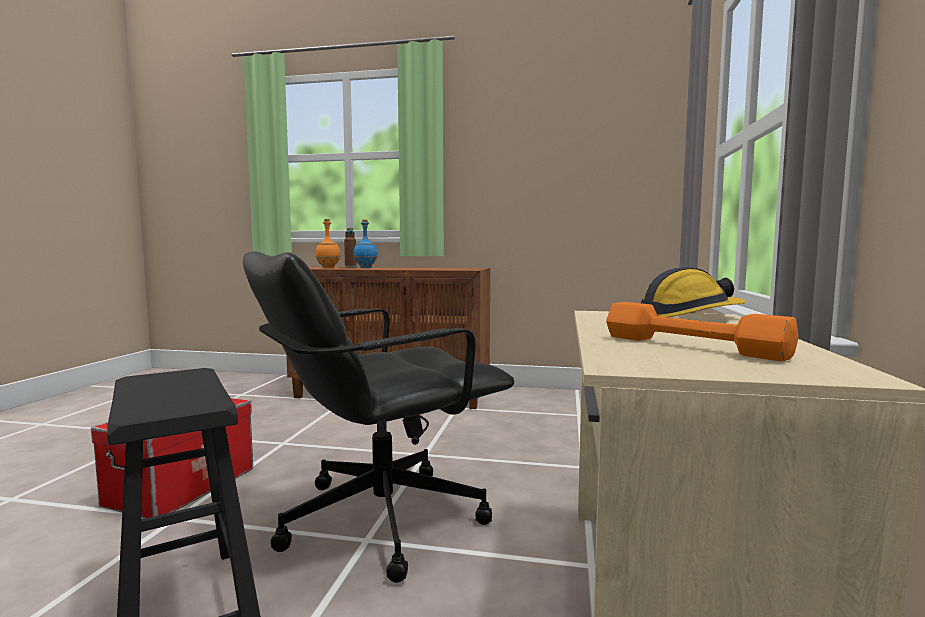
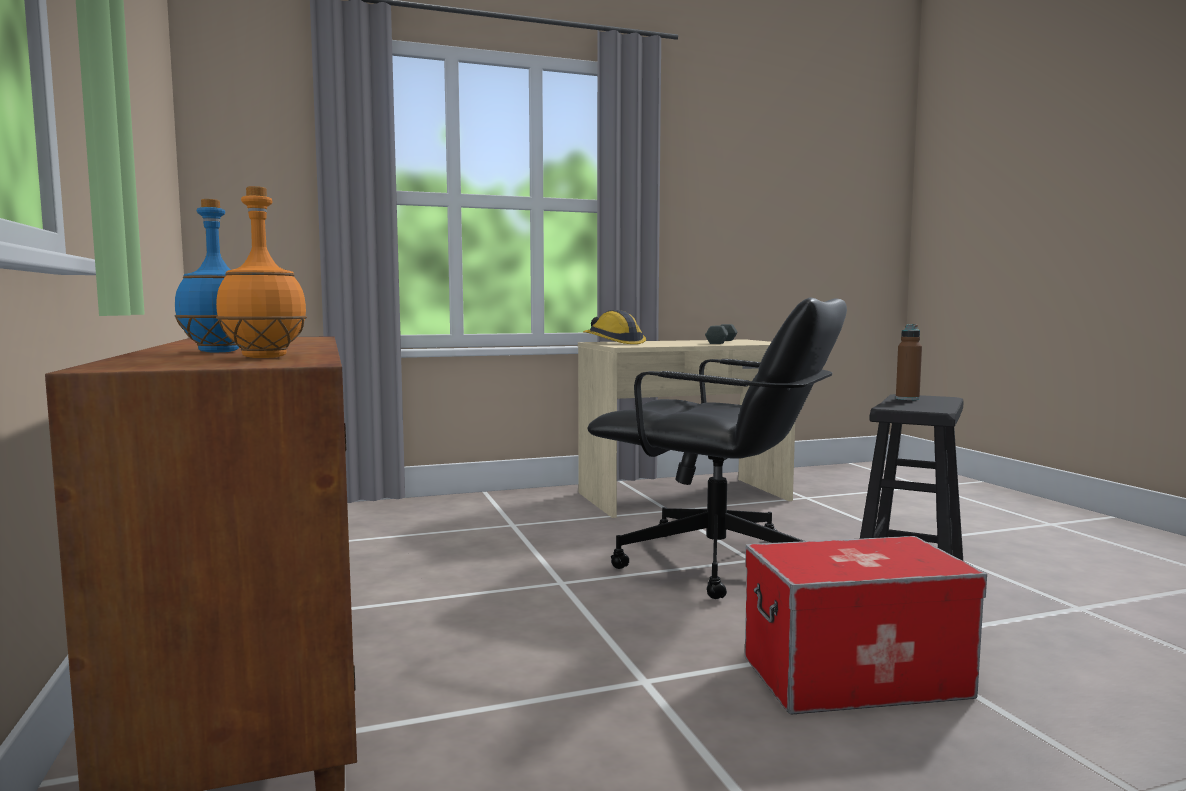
camera: 120 degrees left, 0 degrees up
(350, 267) = (155, 357): brown bottle -> brown bottle (907, 399)
(692, 346) = (721, 342): orange dumbbell -> grey dumbbell

